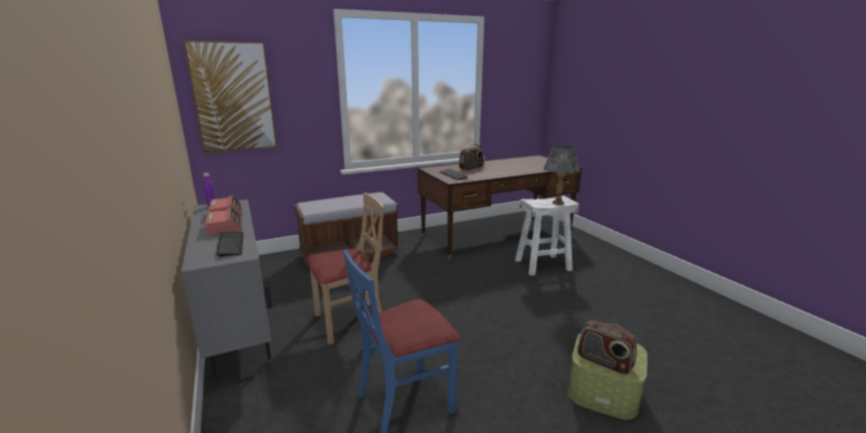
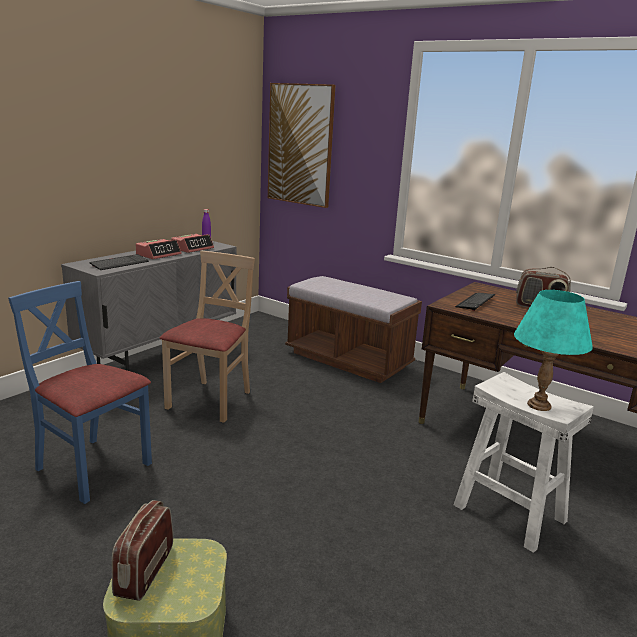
camera: 60 degrees right, 0 degrees up
(349, 321) = (211, 400): beige chair -> beige chair turned 105 degrees counterclockwise
(558, 203) = (539, 405): grey table lamp -> turquoise table lamp

